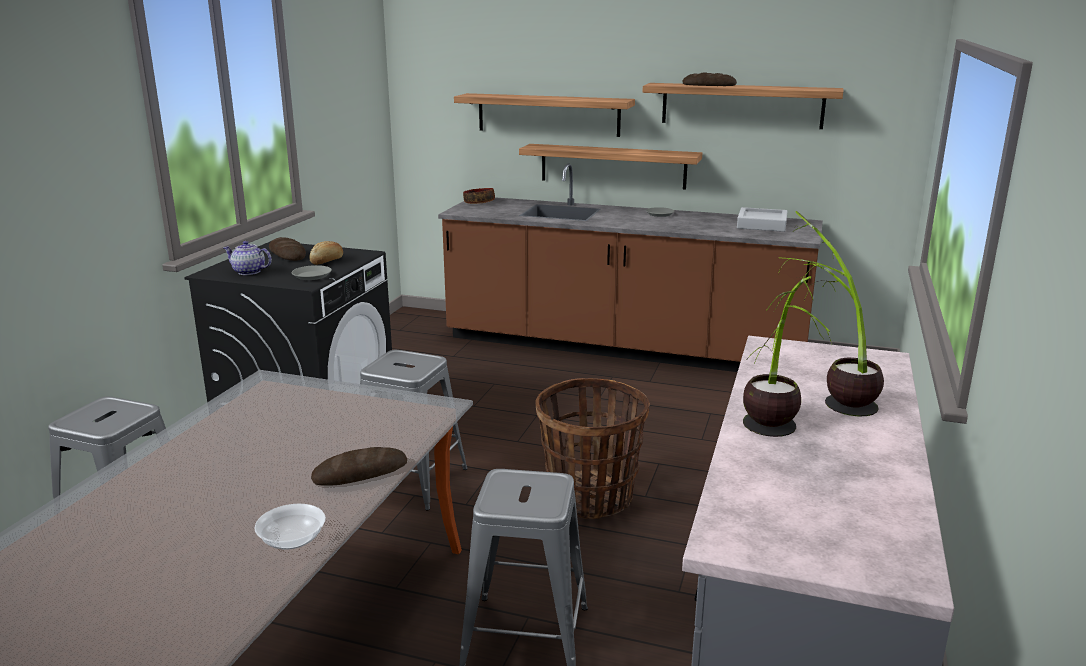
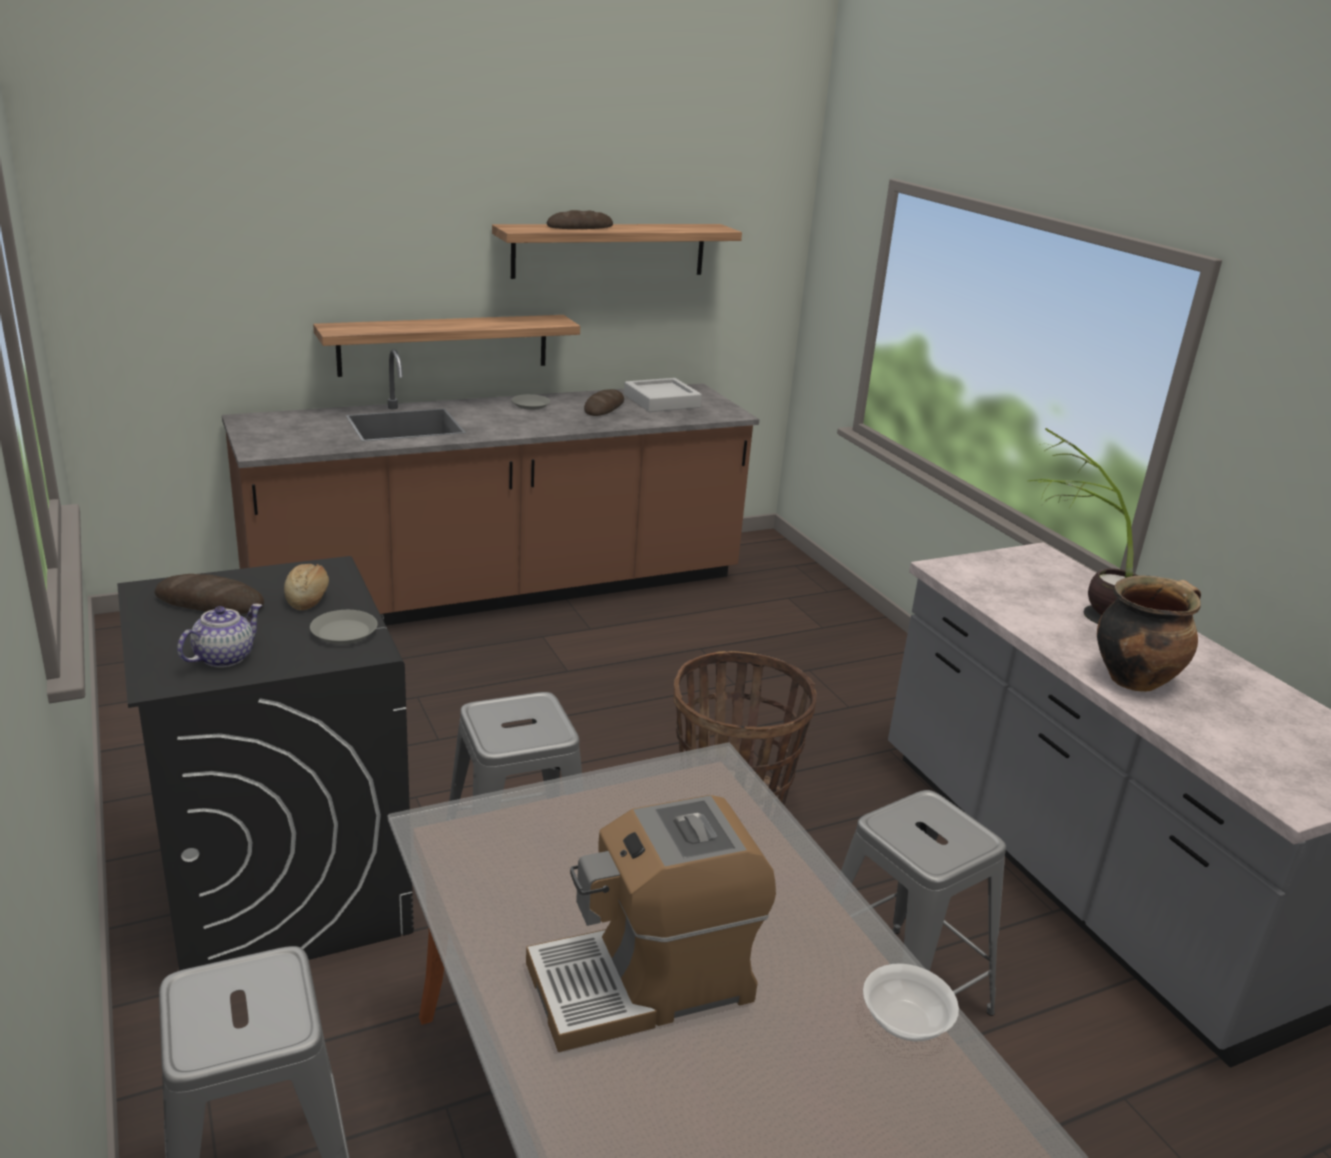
camera: 45 degrees left, 5 degrees up
(221, 466) = (644, 981): none -> coffee machine
(248, 272) = (224, 657): teapot -> teapot turned 150 degrees clockwise
(360, 472) = (804, 896): bread -> bread (604, 407)
(479, 202) = (258, 427): bowl -> none
(548, 114) = (341, 277): shelf -> none
(772, 439) = (1134, 679): potted plant -> cooking pot

